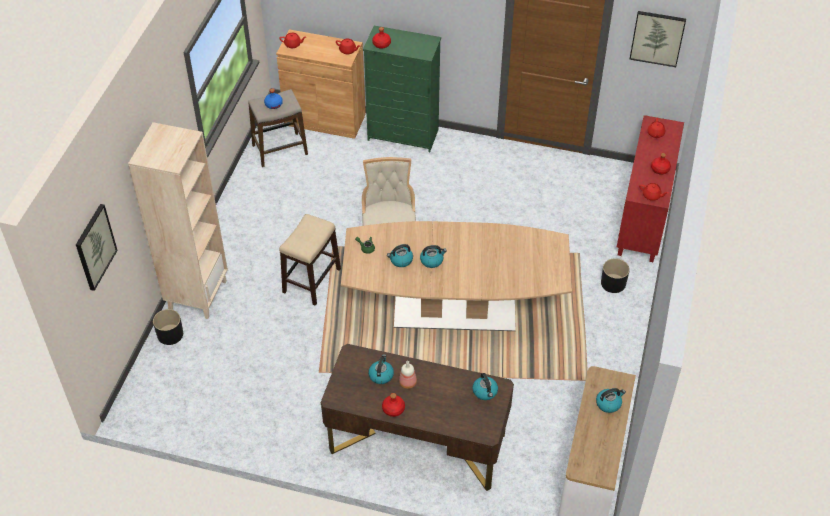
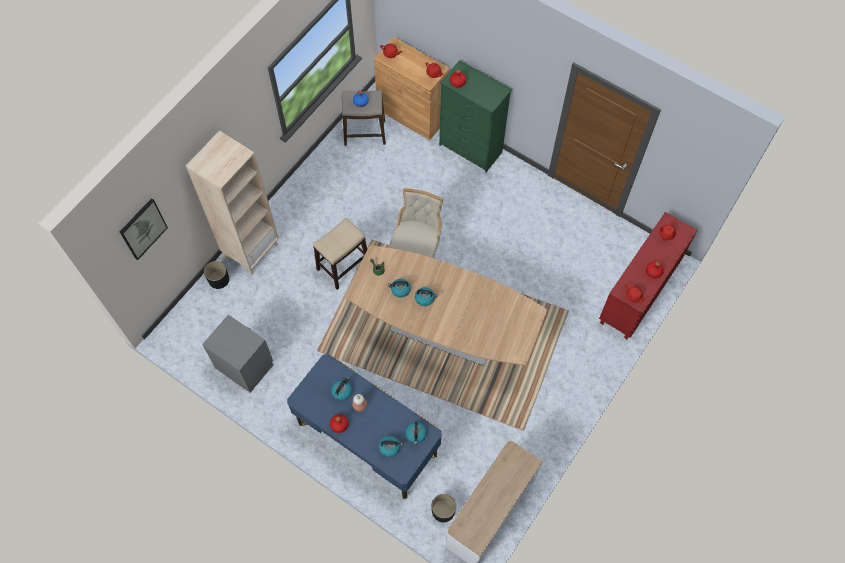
camera: 20 degrees right, 15 degrees up
(239, 412) = (245, 365): none -> grey nightstand
(417, 443) = (367, 439): brown desk -> blue desk
(608, 403) = (509, 479): kettle -> kettle (390, 447)
(613, 283) = (584, 348): black planter -> black planter (443, 510)
(657, 38) = (689, 159): picture -> none

